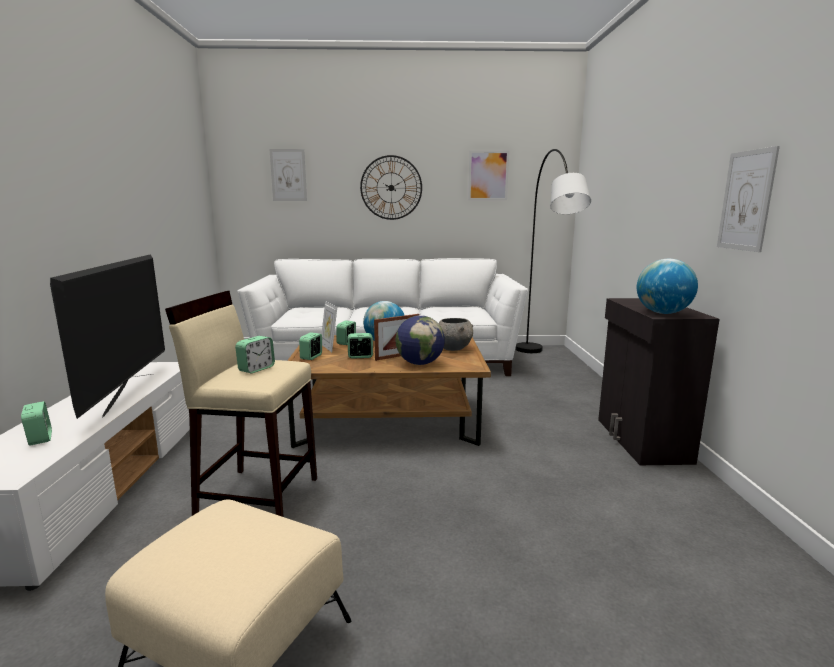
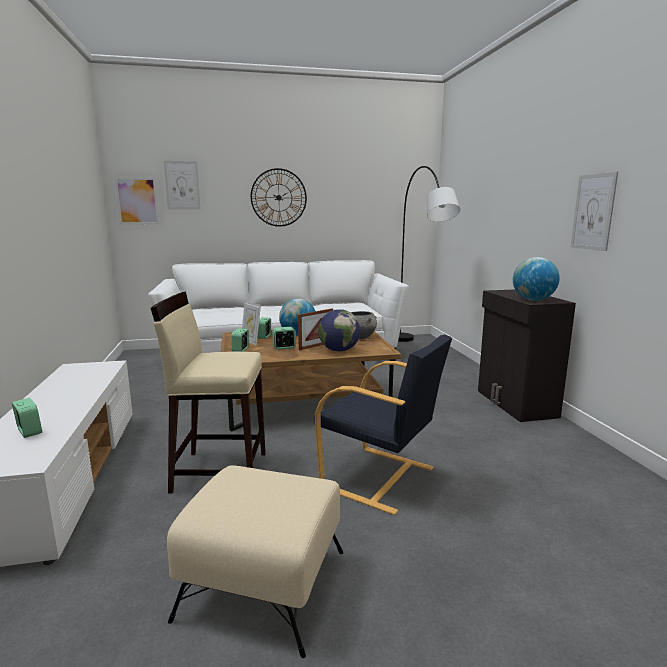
camera: 10 degrees left, 0 degrees up
(129, 393) = (85, 390): television -> none
(256, 369) = (221, 358): alarm clock -> none
(435, 525) = (380, 478): none -> black armchair
(488, 175) = (363, 187): picture -> picture (137, 201)

